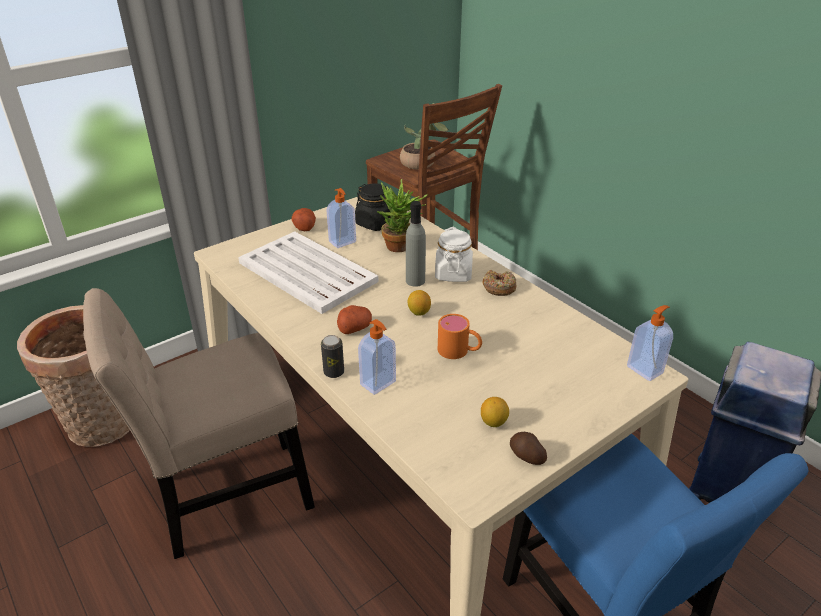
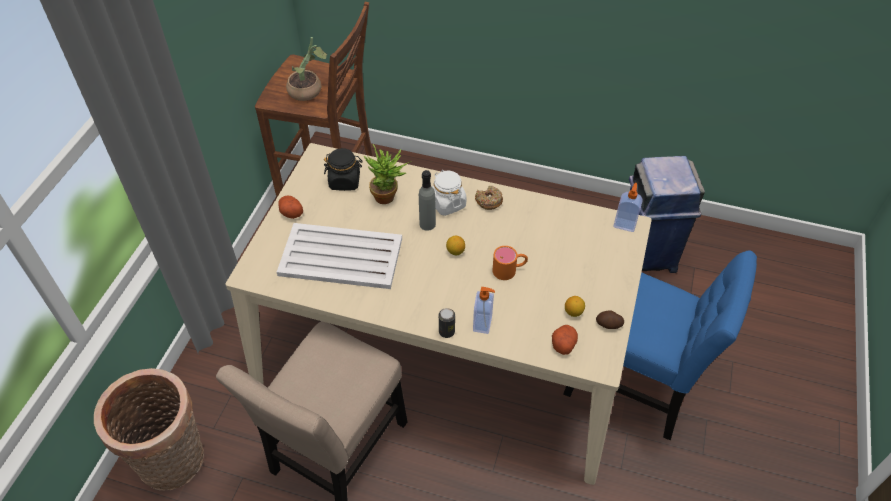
camera: 35 degrees left, 15 degrees up
(343, 242) = (338, 213): soap dispenser -> none
(354, 328) = (425, 288): potato -> potato (563, 343)

